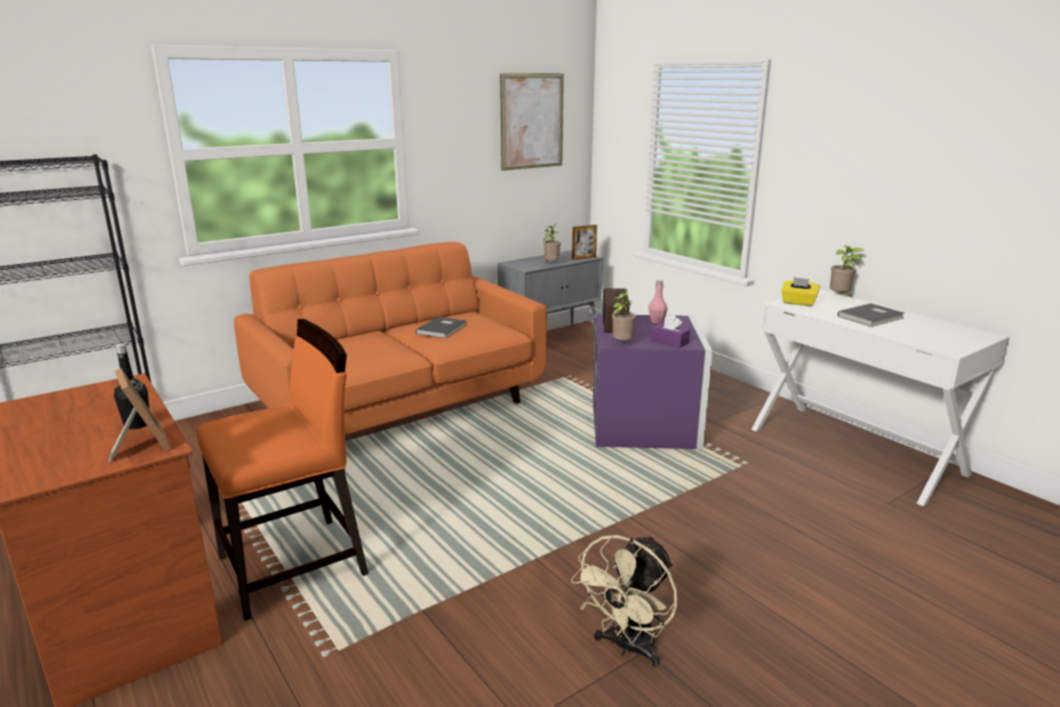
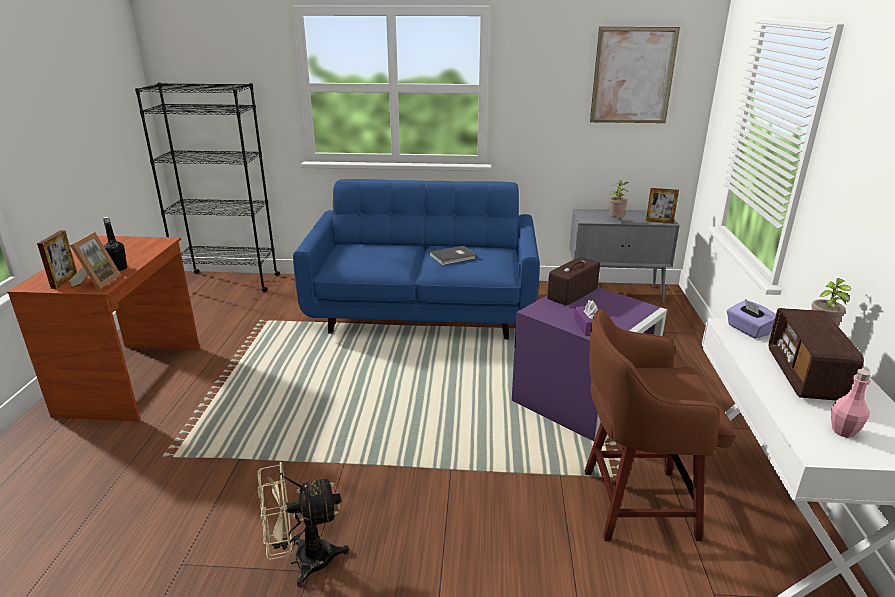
camera: 40 degrees right, 5 degrees up
(77, 460) = (64, 280): none -> picture frame
(294, 566) = (223, 394): orange chair -> none
(401, 407) = (423, 311): orange sofa -> blue sofa
(621, 344) = (540, 314): potted plant -> none
(657, 321) = (616, 303): pink bottle -> pink bottle (843, 431)
(777, 476) = (634, 504): none -> brown stool
(798, 303) = (747, 330): yellow tissue box -> purple tissue box
(872, 317) = (805, 376): grey book -> radio

